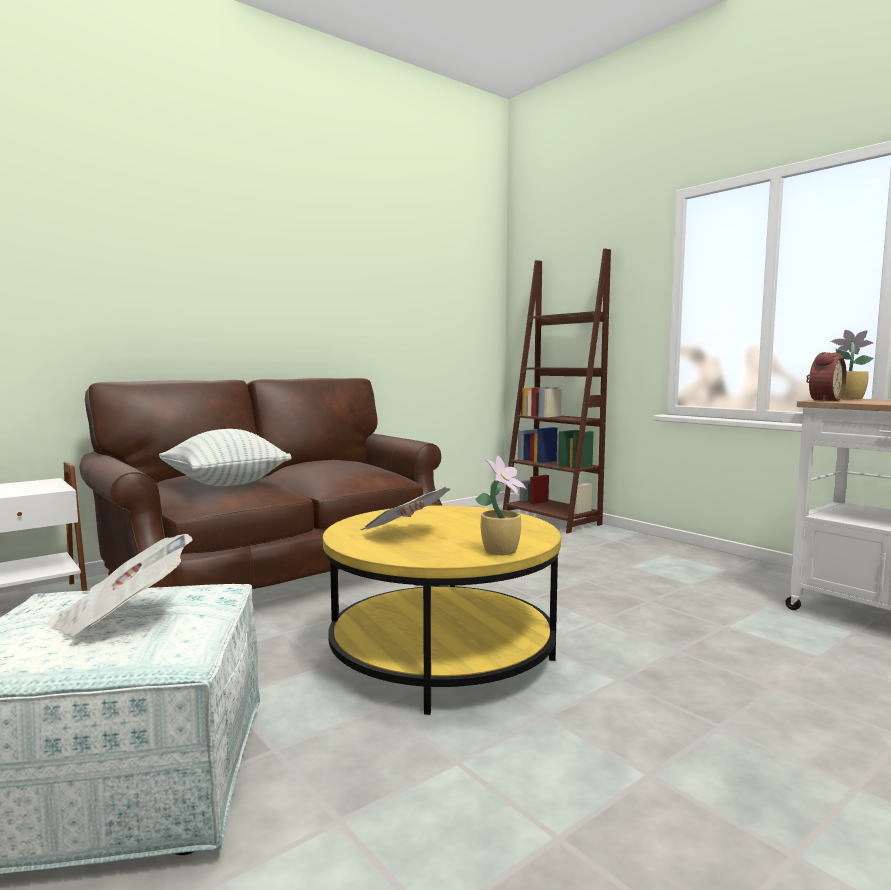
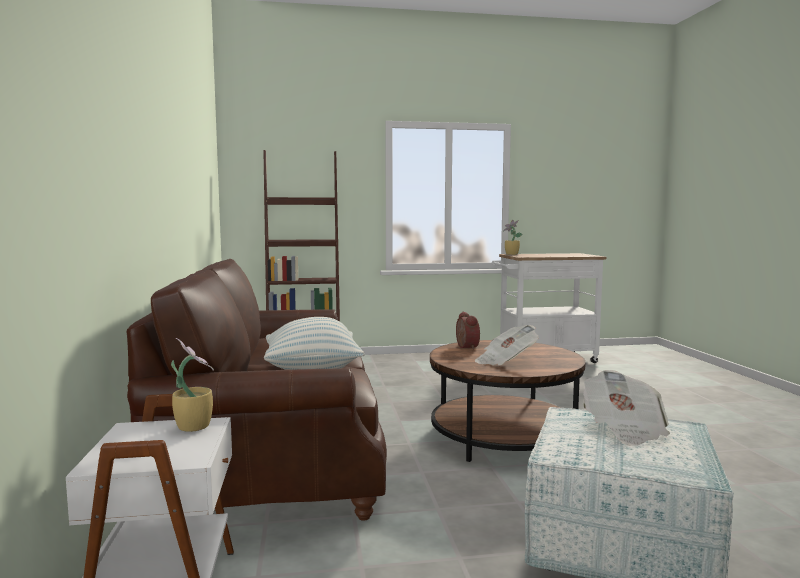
camera: 60 degrees left, 0 degrees up
(442, 654) = (503, 436): yellow coffee table -> brown coffee table
(502, 551) = (561, 354): potted plant -> potted plant (194, 426)
(822, 400) = (520, 256): alarm clock -> alarm clock (465, 347)

